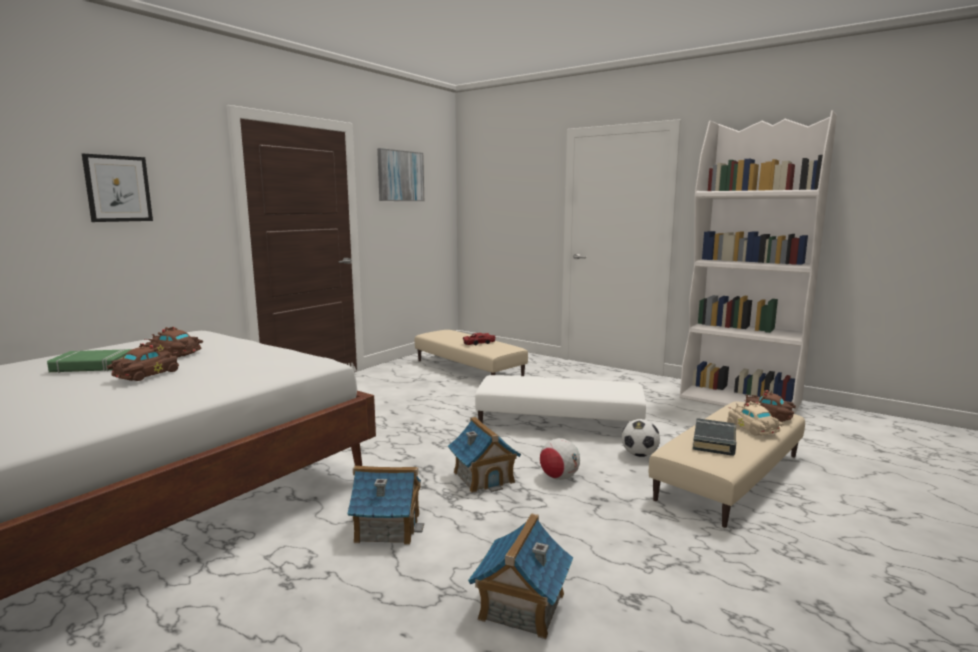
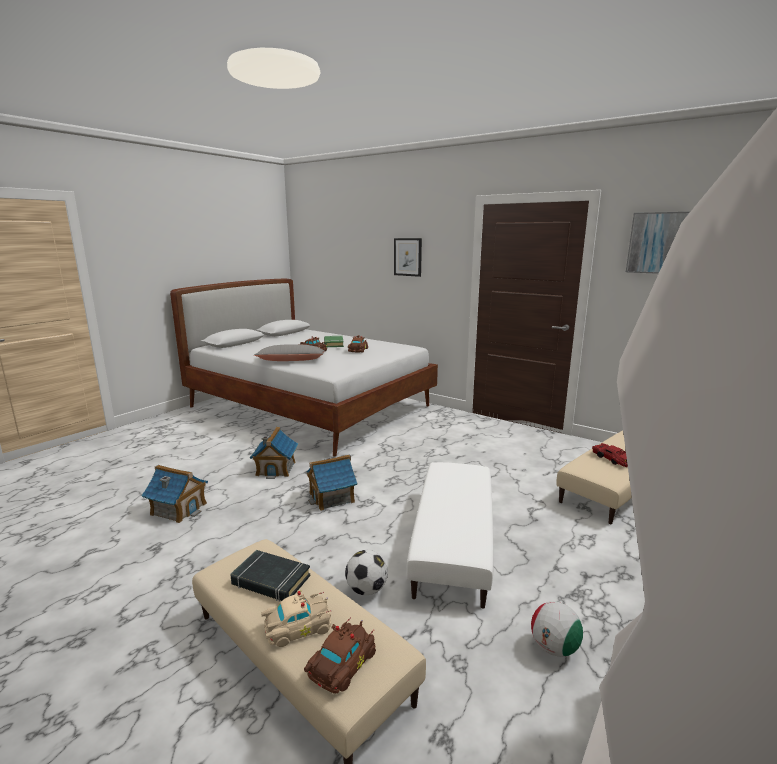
camera: 90 degrees right, 5 degrees up
(197, 387) = (291, 360): none -> grey pillow
(559, 477) = (324, 532): football -> football (554, 648)

